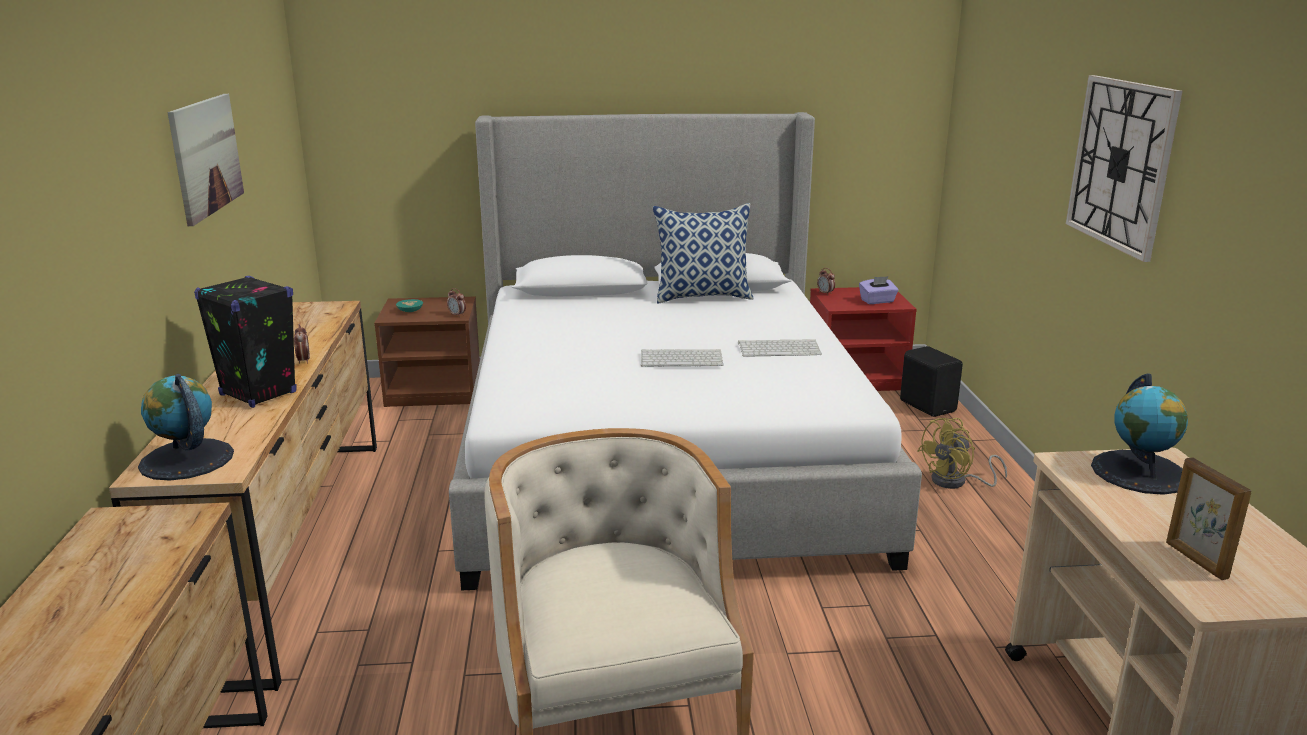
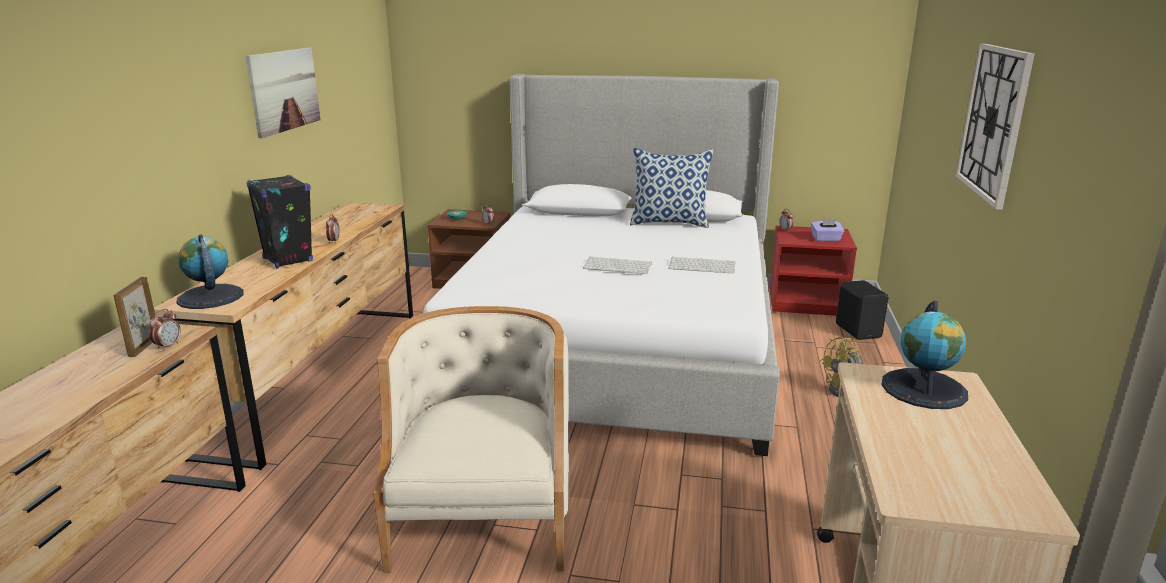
camera: 15 degrees right, 0 degrees up
(182, 539) = (168, 346): none -> alarm clock
(1195, 560) = (917, 465): picture frame -> picture frame (144, 346)

